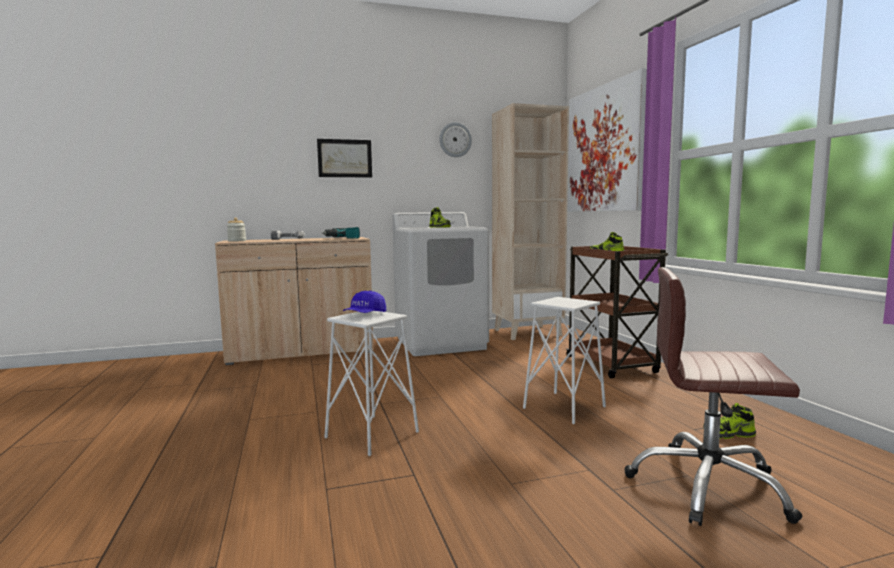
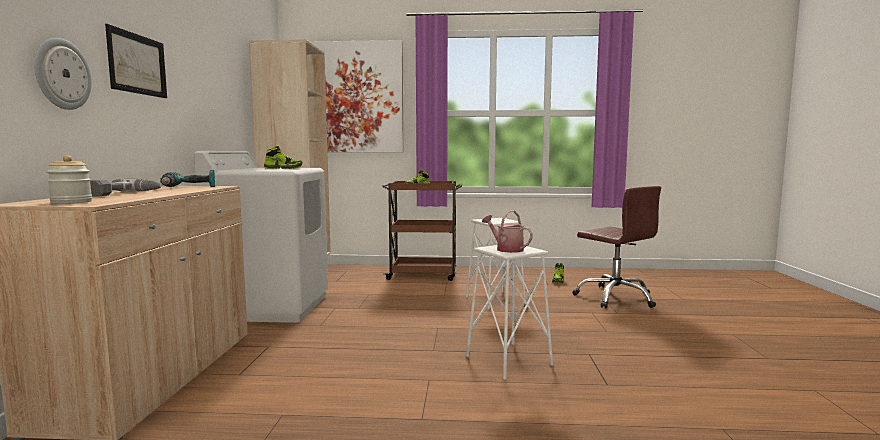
camera: 70 degrees left, 0 degrees up
(365, 315) = (506, 249): blue cap -> watering can
(455, 140) = (224, 62): wall clock -> wall clock (62, 74)
(707, 486) = (615, 297): brown office chair -> brown office chair turned 75 degrees counterclockwise

